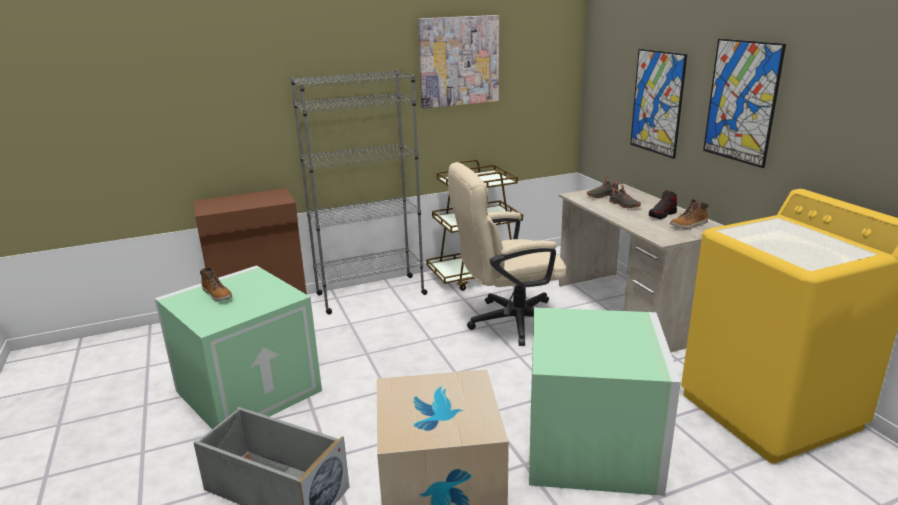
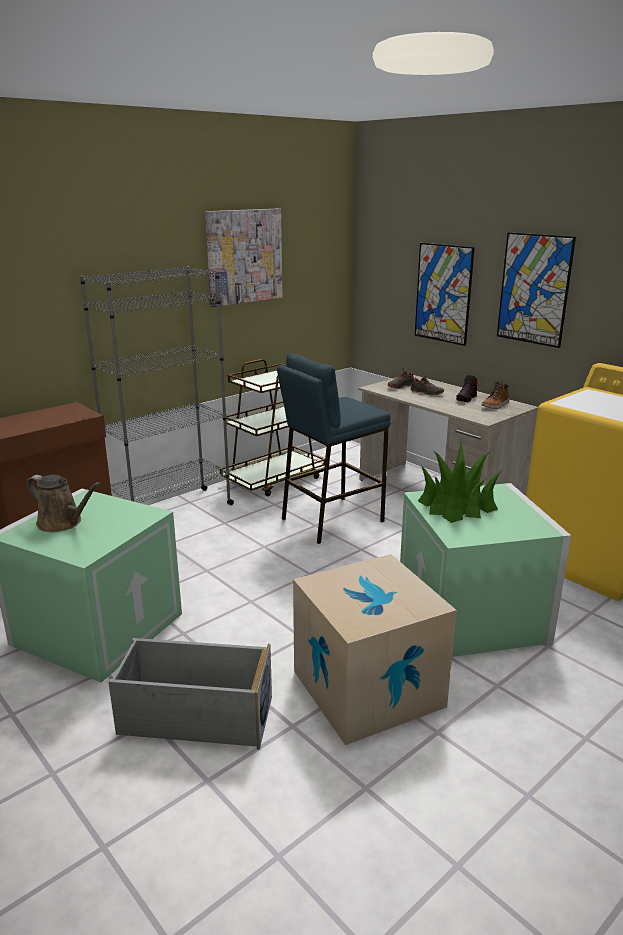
camera: 20 degrees left, 0 degrees up
(217, 294) = (63, 523): boot -> brown watering can
(507, 322) = (331, 520): beige office chair -> blue stool
(576, 329) = (456, 505): none -> potted plant

